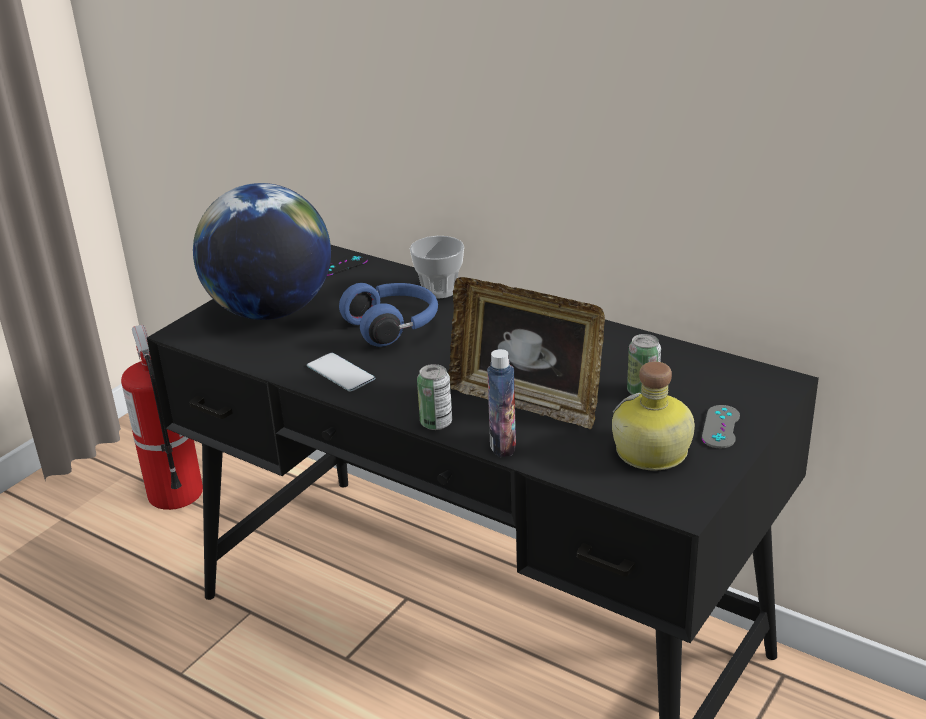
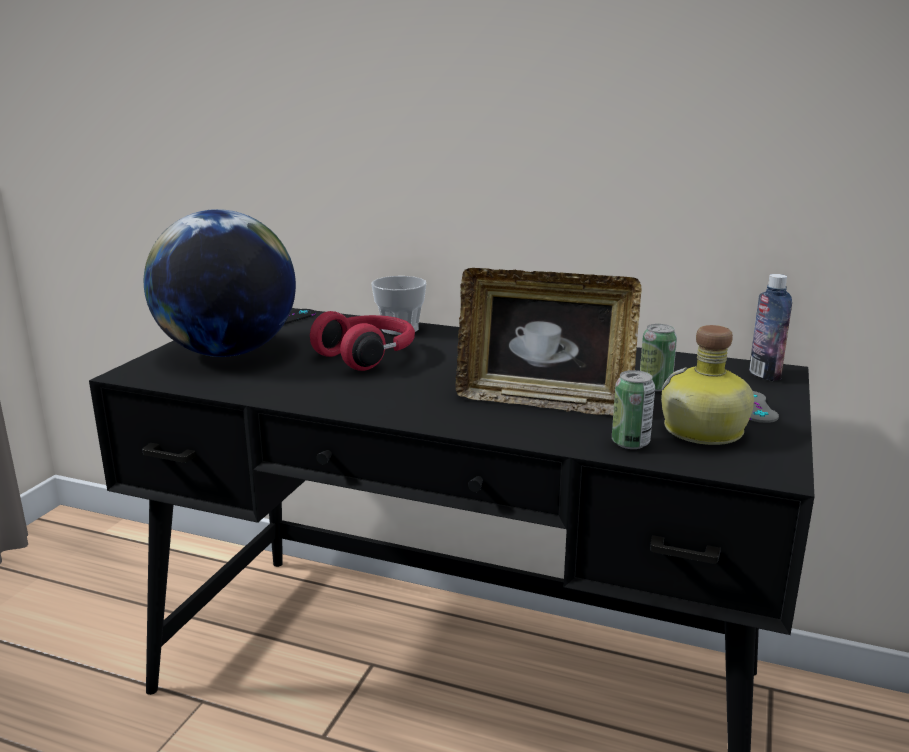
camera: 15 degrees left, 10 degrees down
(175, 492) = (96, 590): fire extinguisher -> none
(340, 372) = (328, 393): phone -> none
(394, 326) = (368, 356): blue headphones -> red headphones
(436, 423) = (458, 425): can -> can (630, 443)
(503, 445) = (544, 438): bottle -> bottle (764, 374)

